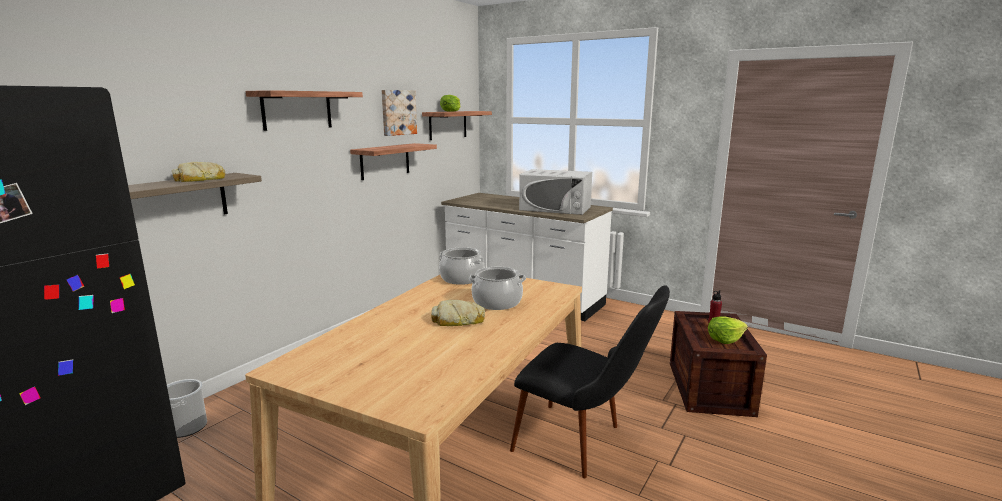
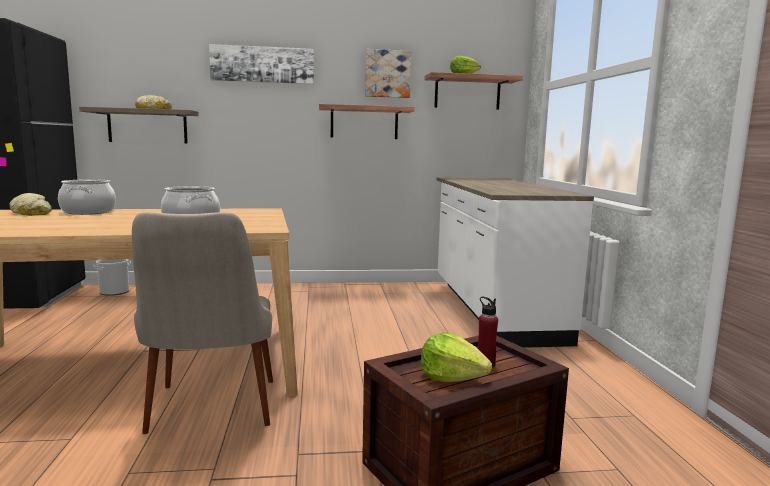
camera: 50 degrees right, 5 degrees down
(297, 110) = (262, 64): shelf -> picture
(458, 320) = (129, 221): bread -> bread (31, 213)
(462, 278) = (246, 212): cooking pot -> cooking pot (89, 212)
(555, 208) = (514, 188): white microwave -> none
(584, 444) = (210, 417): black chair -> beige chair

